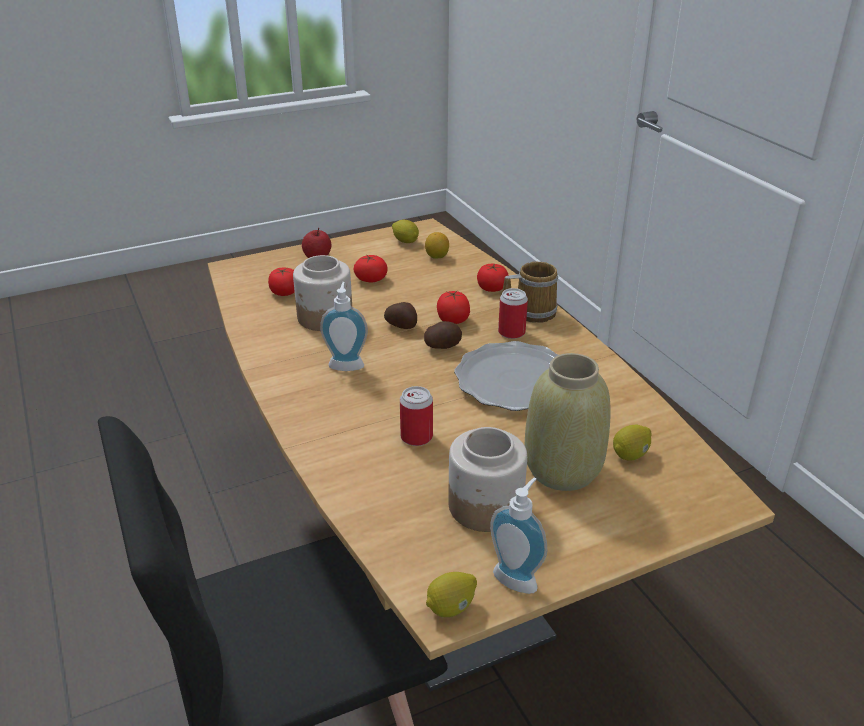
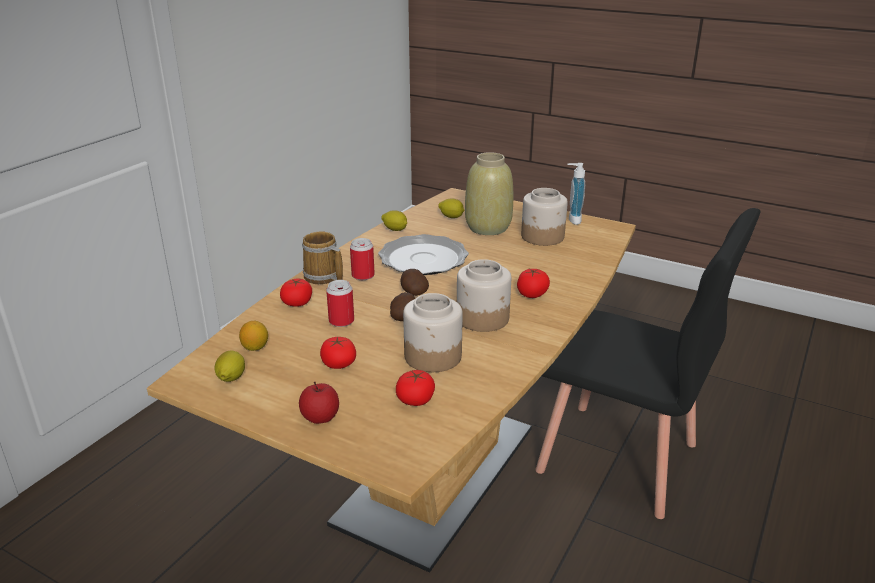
camera: 125 degrees left, 5 degrees down
(346, 364) = (483, 318): soap dispenser -> jar
(416, 437) = (520, 268): can -> can (341, 321)
(451, 608) = (610, 226): lemon -> lemon (395, 230)
(452, 320) = (370, 301): tomato -> tomato (532, 294)

